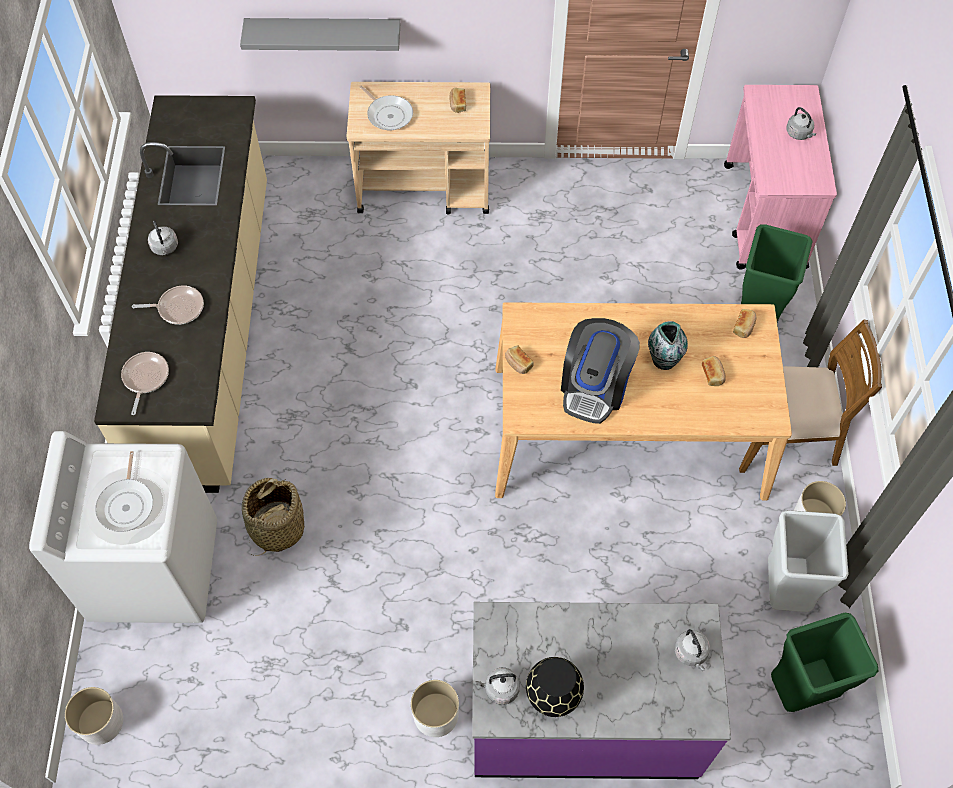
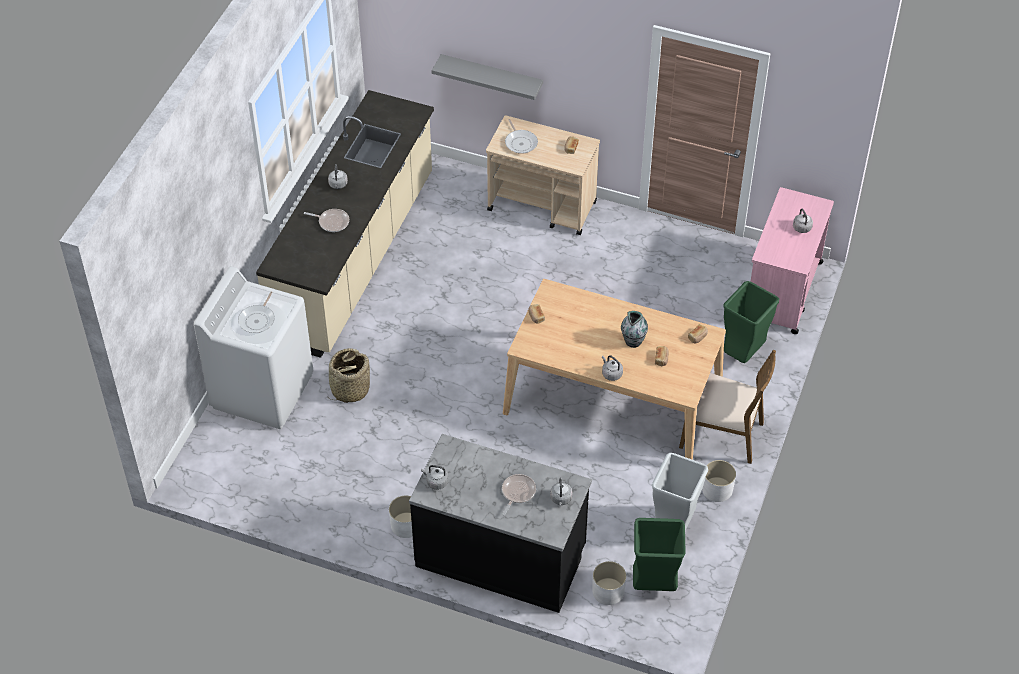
camera: 20 degrees right, 10 degrees down
(101, 721) = (196, 464): white planter -> white planter (608, 591)
(145, 378) = (296, 256): frying pan -> frying pan (517, 493)
(553, 696) = (466, 495): black vase -> none
(584, 718) = (501, 556): purple counter -> black counter
(595, 386) = (579, 344): coffee machine -> none
(657, 419) = (611, 373): none -> grey kettle

